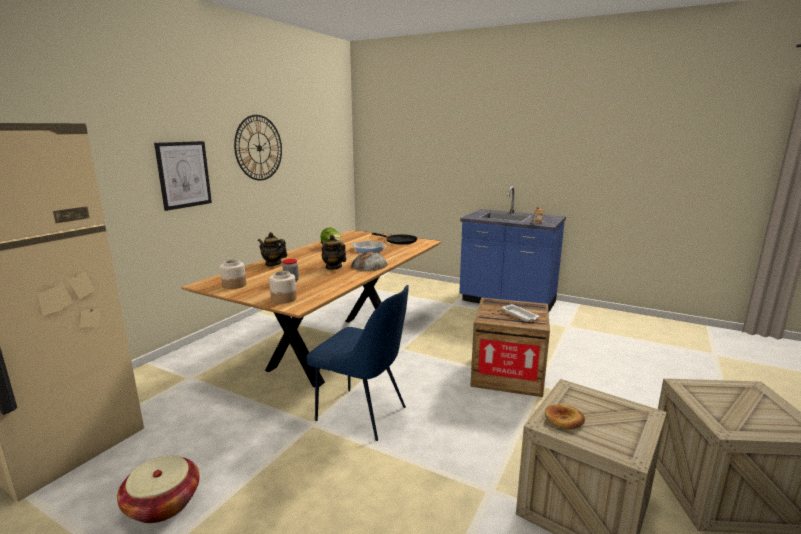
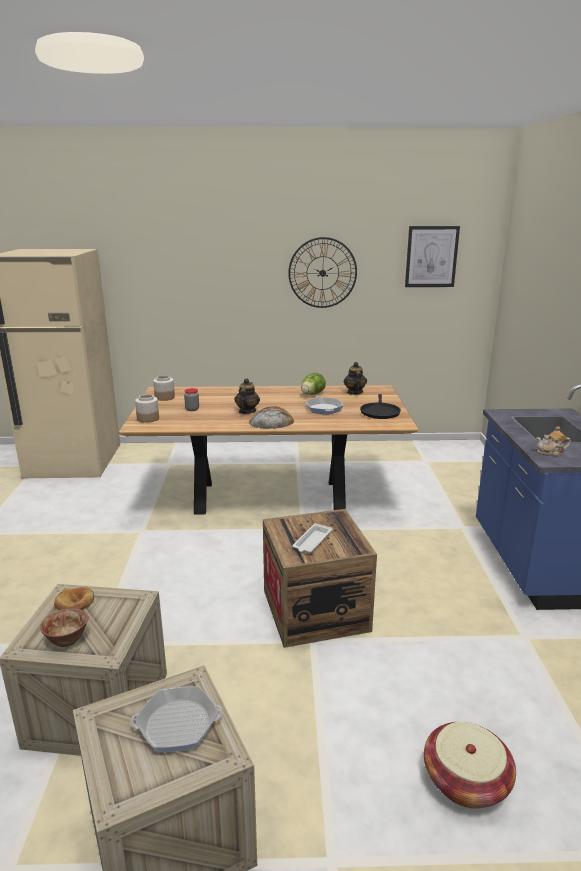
camera: 60 degrees right, 5 degrees up
(163, 503) = (33, 516): basket -> basket (466, 781)
(184, 174) = (227, 293): picture -> picture (431, 256)
(273, 264) = (230, 392): teapot -> teapot (354, 392)
(362, 413) = (171, 547): blue chair -> none
(624, 430) = (67, 640): none -> bowl
(730, 398) = (177, 724): none -> frying pan

